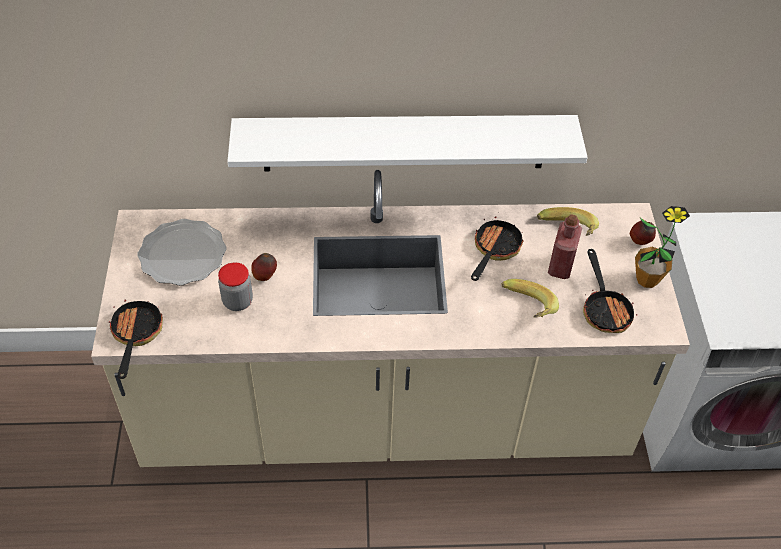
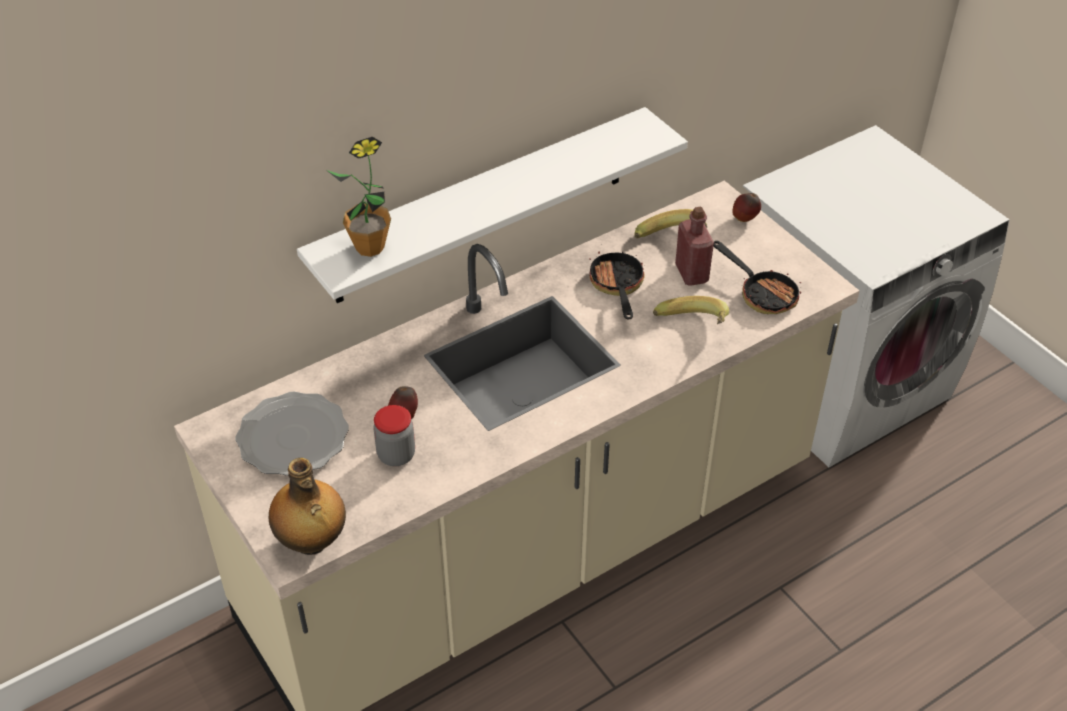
camera: 30 degrees left, 5 degrees down
(136, 335) = (311, 542): frying pan -> bottle
(647, 279) = (778, 250): potted plant -> potted plant (370, 247)

